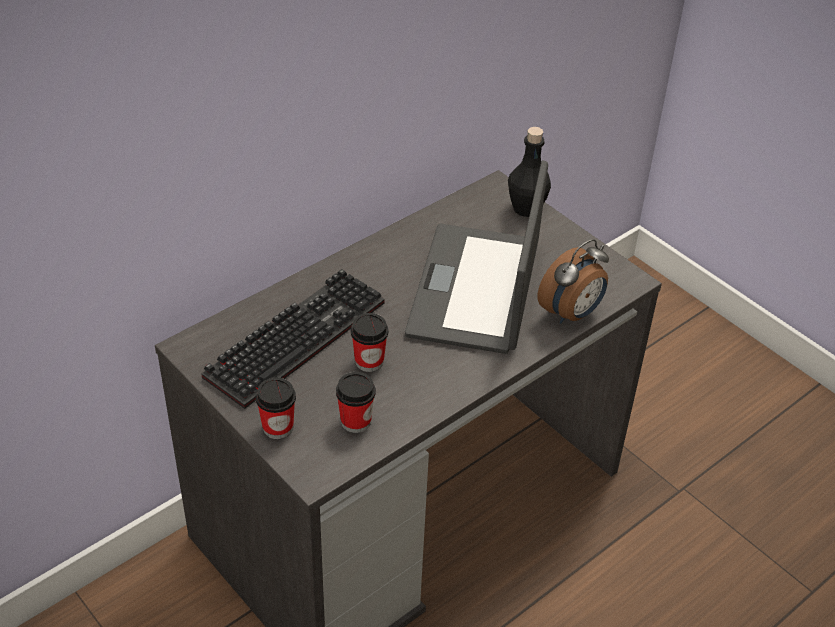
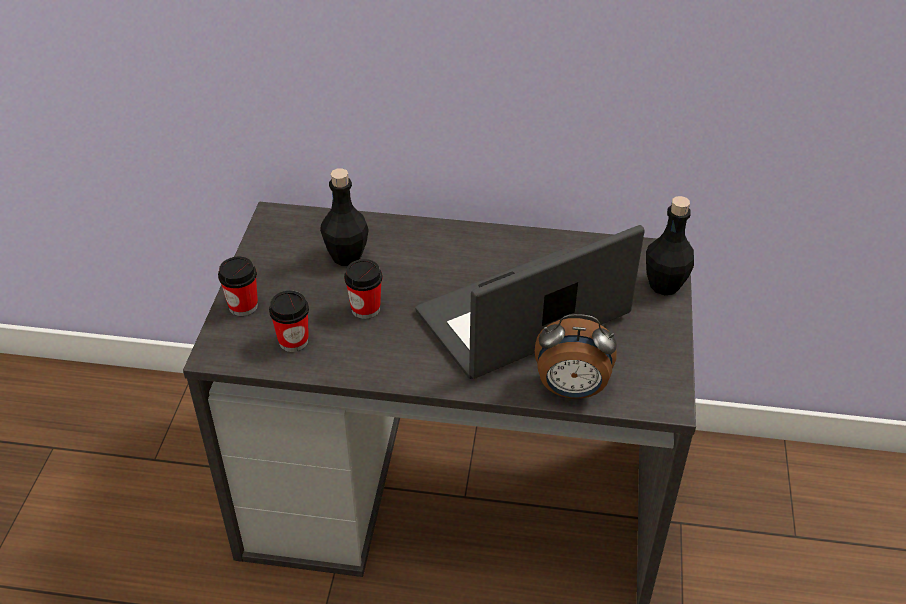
camera: 50 degrees right, 0 degrees up
(296, 336) = (346, 256): keyboard -> black bottle

